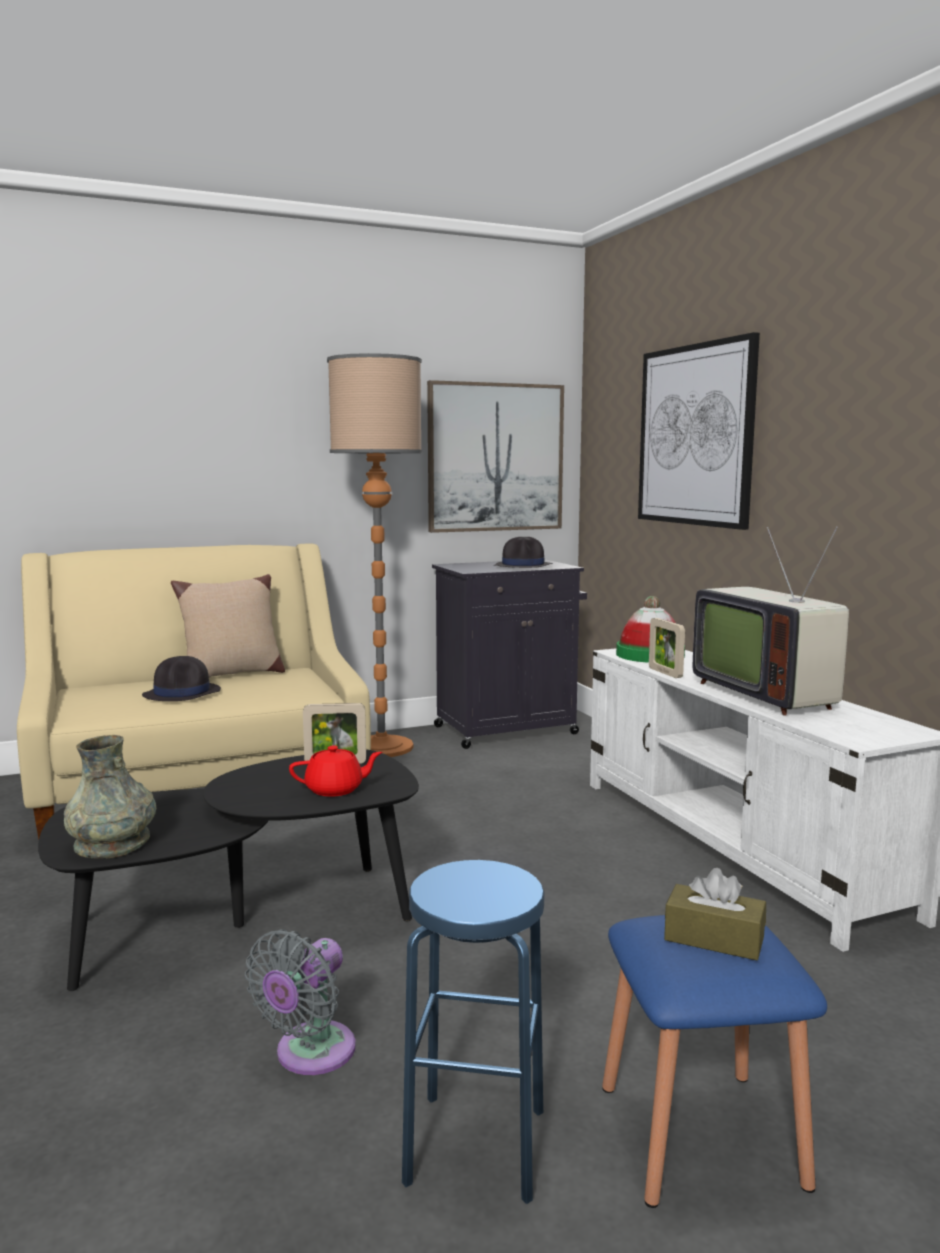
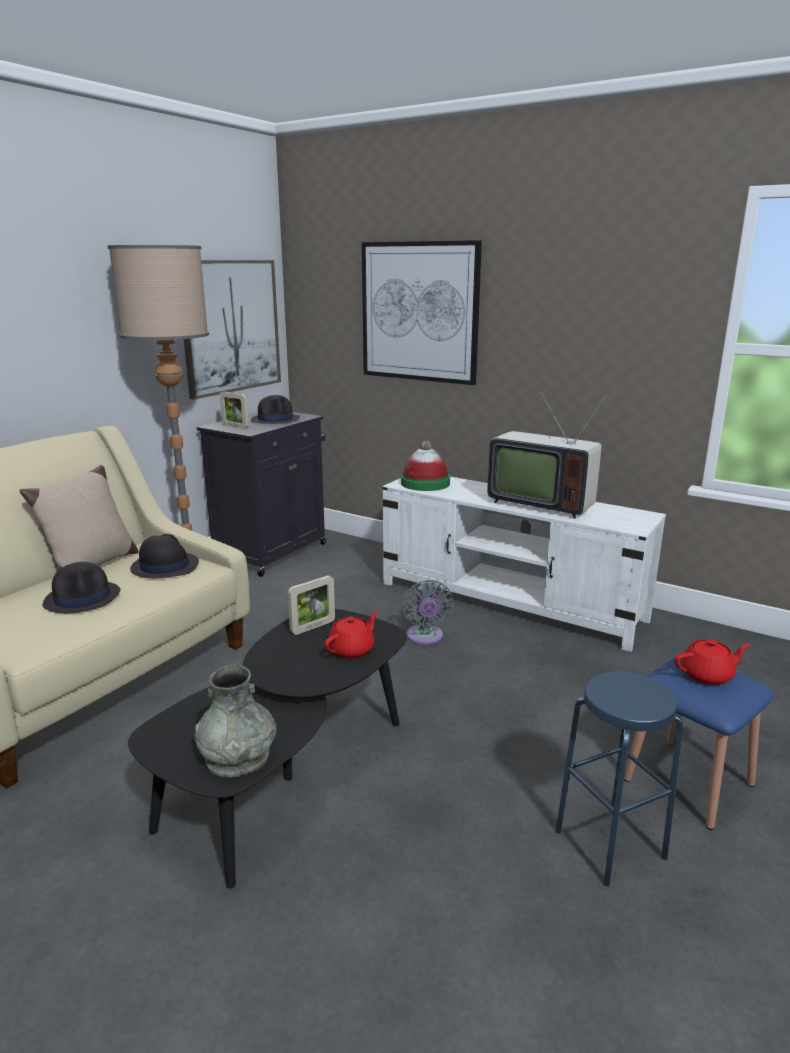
camera: 35 degrees left, 10 degrees up
(285, 685) = (164, 566): none -> black hat
(310, 1054) = (460, 842): grey fan -> grey fan (425, 637)
(665, 673) = (460, 498): picture frame -> picture frame (235, 426)
(714, 938) = (708, 675): brown tissue box -> red teapot

